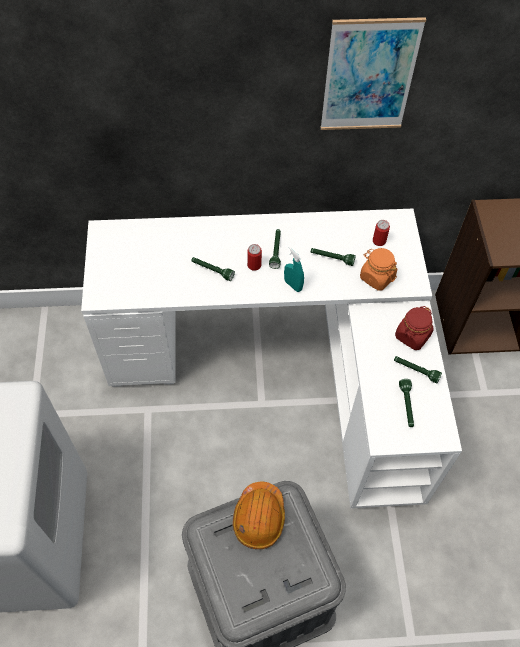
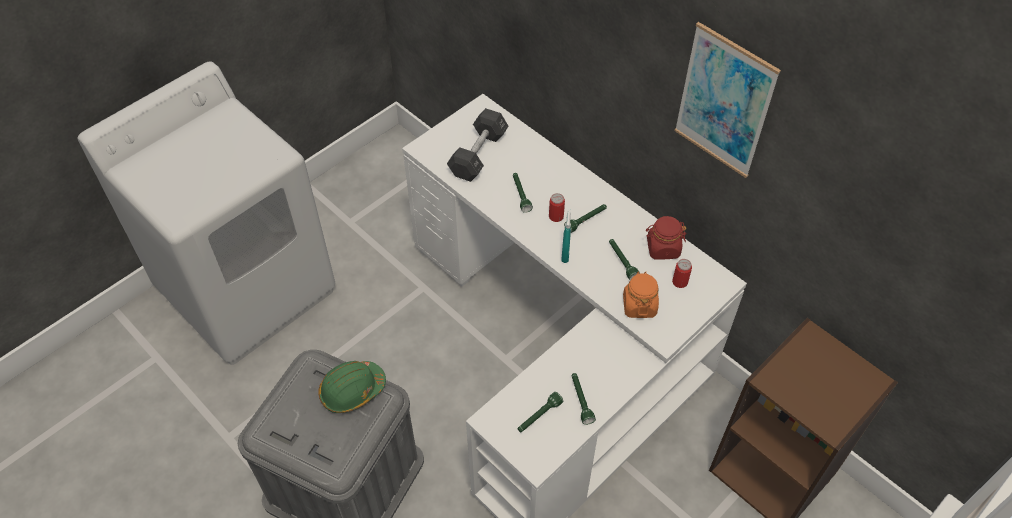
camera: 50 degrees right, 5 degrees down
(145, 267) = (478, 154): none -> black dumbbell
(259, 518) = (352, 390): orange hard hat -> green hard hat
(412, 336) = (614, 375): red jar -> red jar (662, 248)

